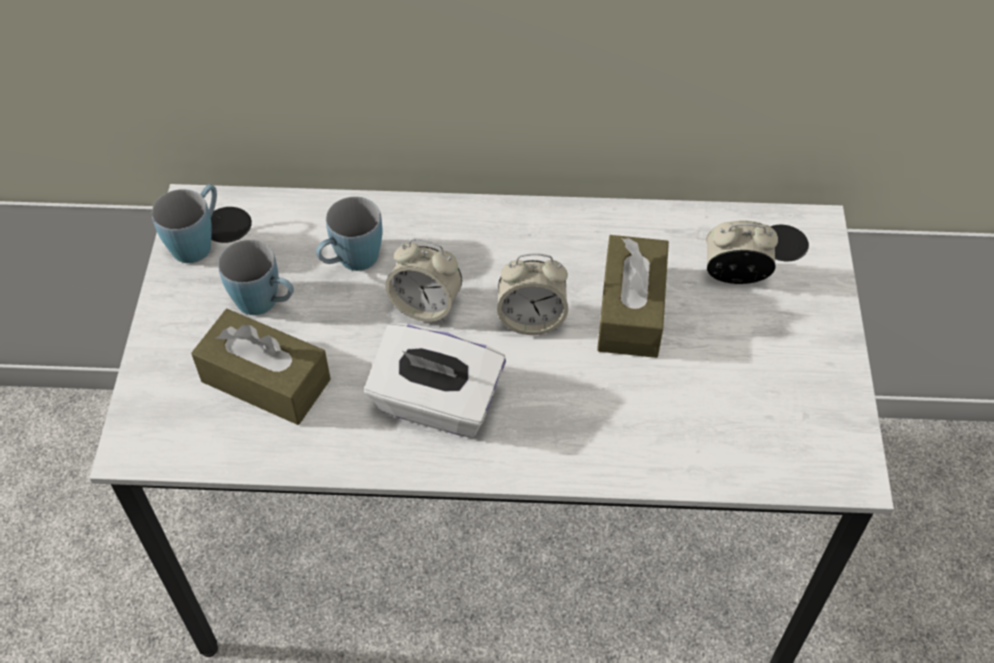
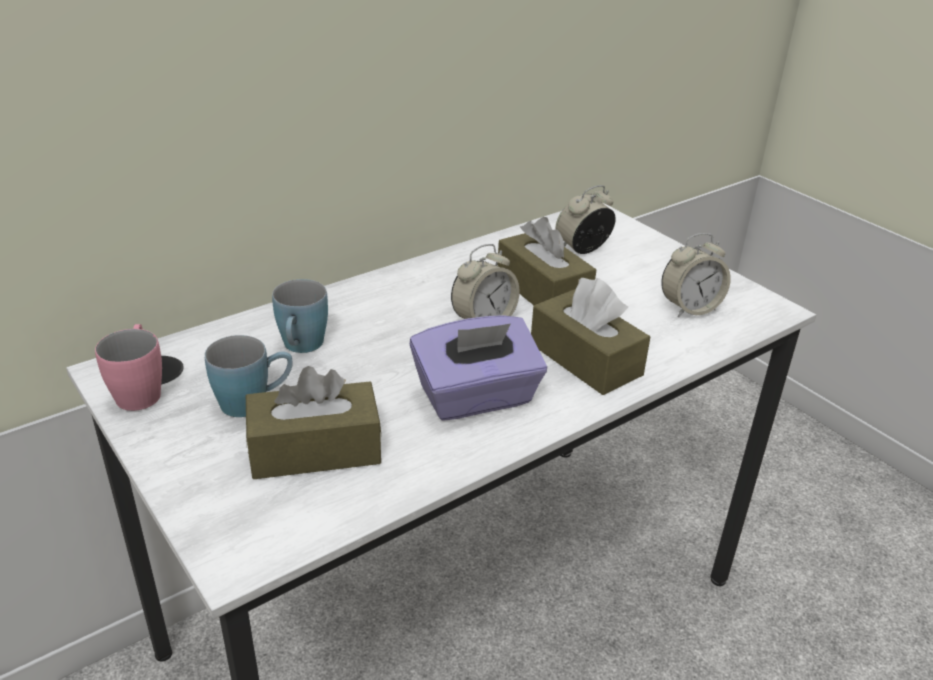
camera: 40 degrees left, 20 degrees down
(198, 240) = (140, 390): blue mug -> pink mug
(426, 306) = (395, 347): alarm clock -> alarm clock (689, 308)
(436, 404) = (476, 397): white tissue box -> purple tissue box
(576, 419) = (585, 359): none -> brown tissue box

